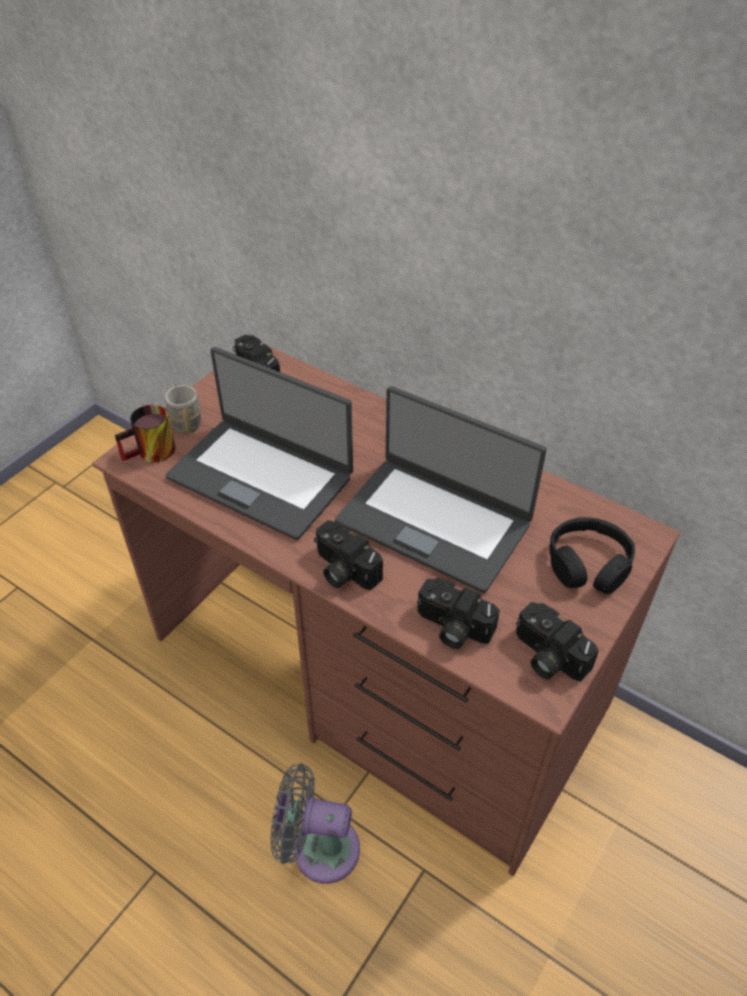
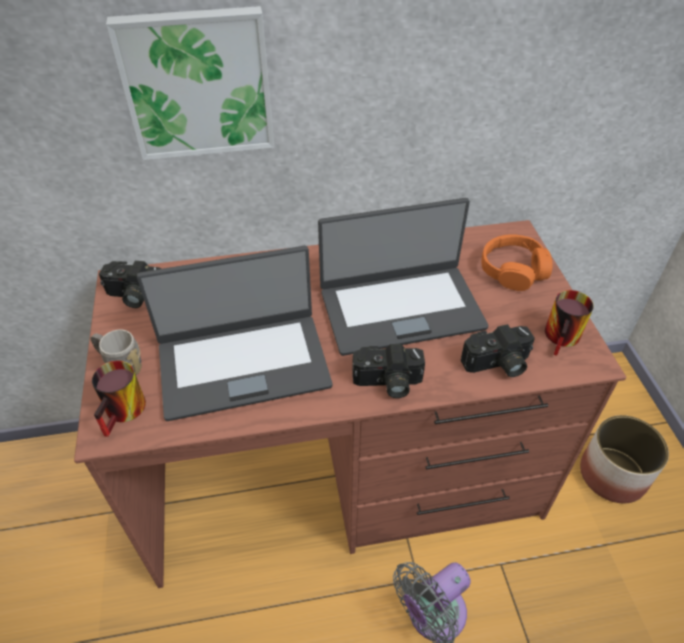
camera: 45 degrees left, 0 degrees up
(359, 209) = (197, 83): none -> picture
(546, 656) = (564, 339): camera -> mug
(588, 564) = (513, 270): black headphones -> orange headphones
(640, 909) = (613, 475): none -> planter

